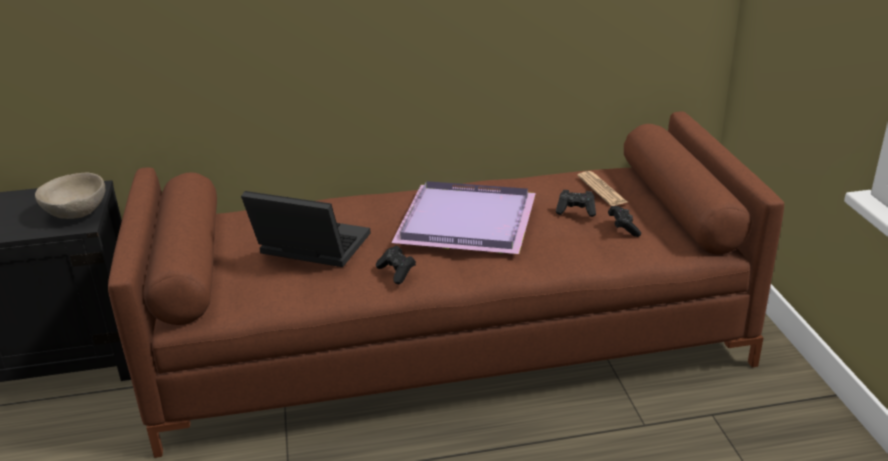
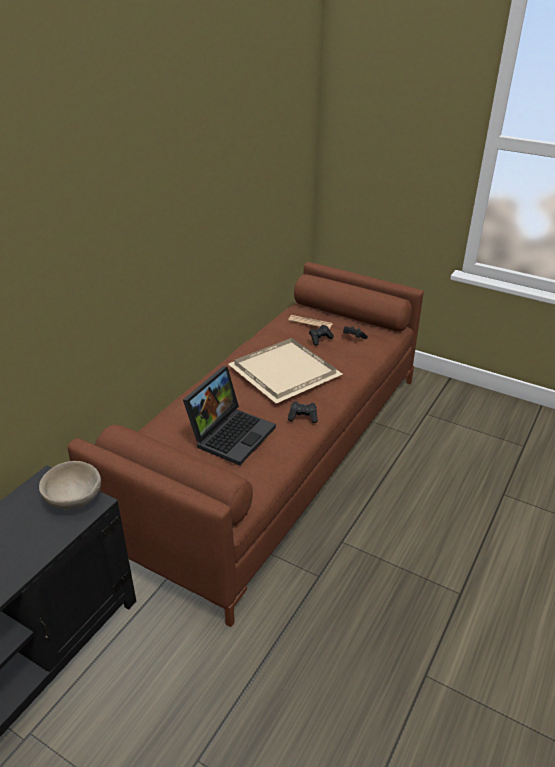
camera: 50 degrees left, 5 degrees up
(308, 248) = (231, 433): laptop -> laptop turned 150 degrees clockwise
(468, 223) = (287, 372): purple tray -> beige tray

